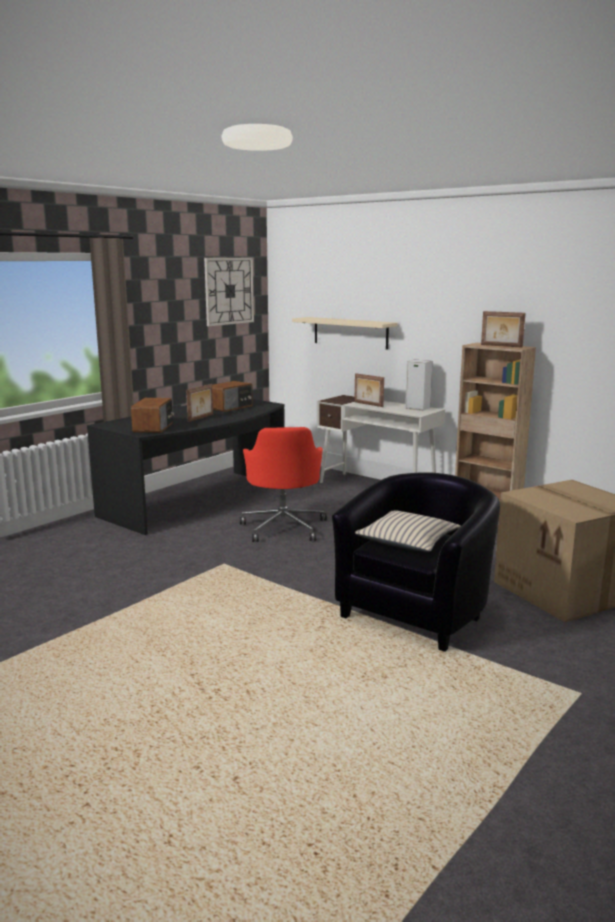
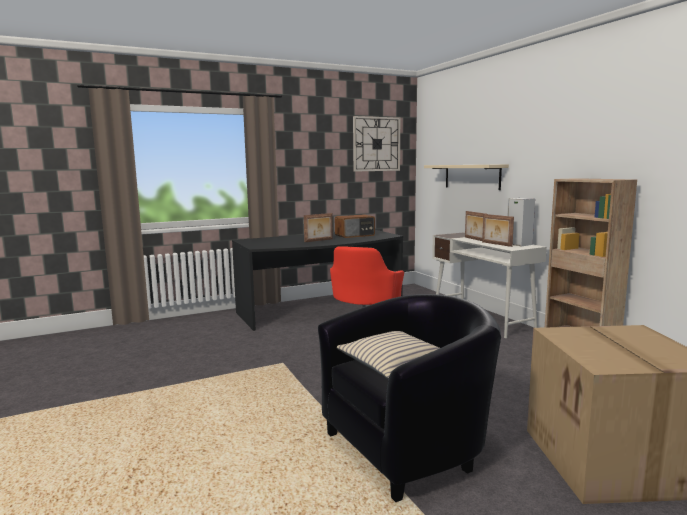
camera: 25 degrees right, 5 degrees down
(154, 427) = (273, 244): radio -> none
(501, 346) = (595, 179): picture frame -> picture frame (496, 244)

